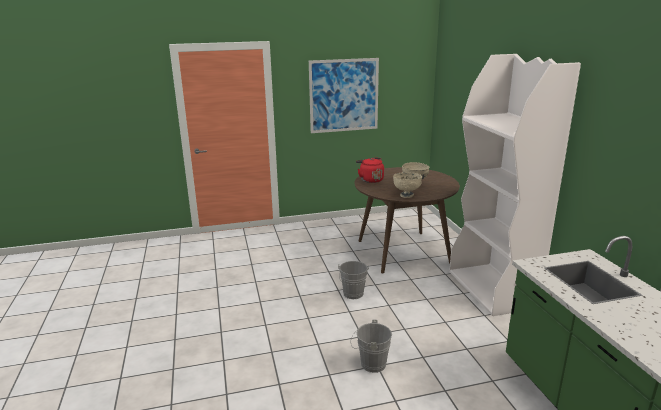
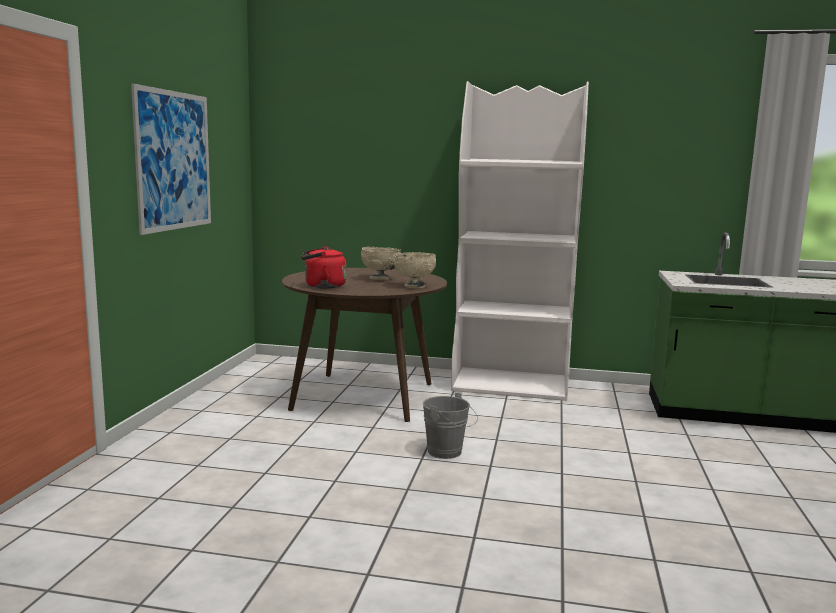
camera: 65 degrees left, 10 degrees down
(370, 364) = (630, 484): grey bucket -> none

